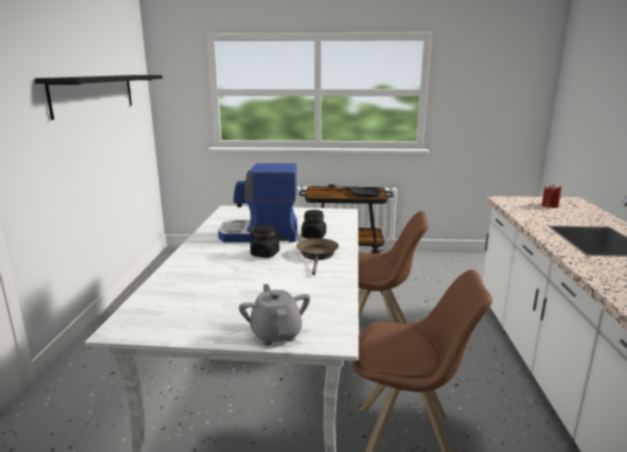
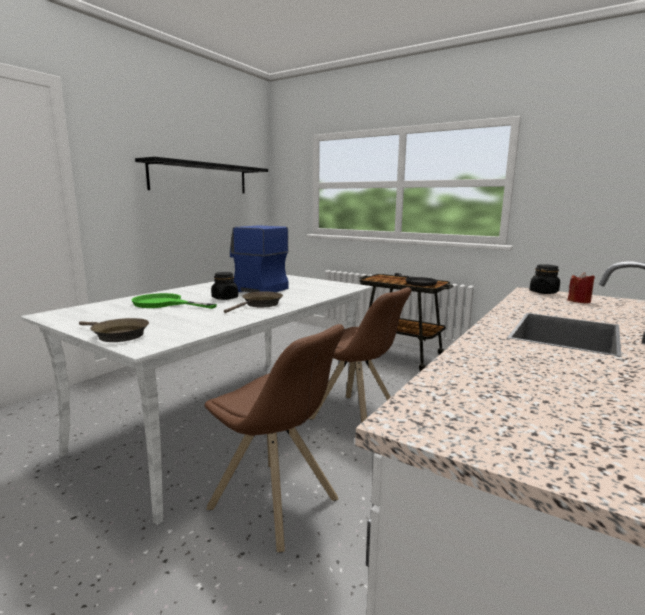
camera: 30 degrees right, 5 degrees down
(221, 277) = (164, 304): none -> green frying pan
(276, 334) = (117, 335): grey teapot -> brown frying pan
(313, 236) = (287, 295): black jar -> black jar (543, 292)

